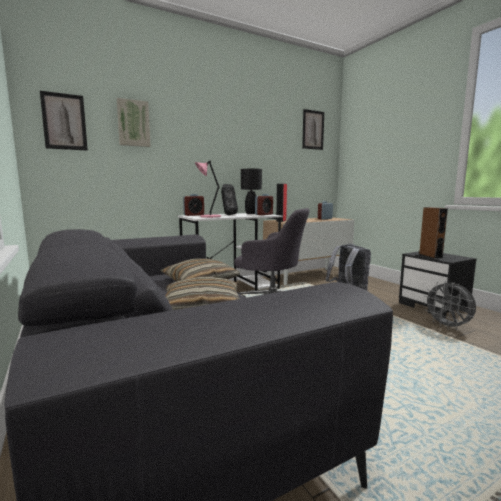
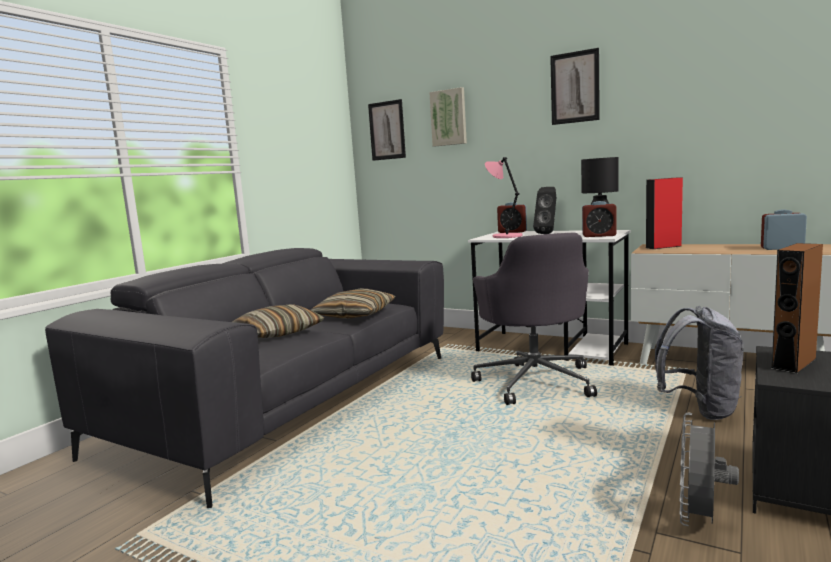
camera: 60 degrees right, 0 degrees up
(313, 130) = (784, 52): picture -> picture (575, 87)

